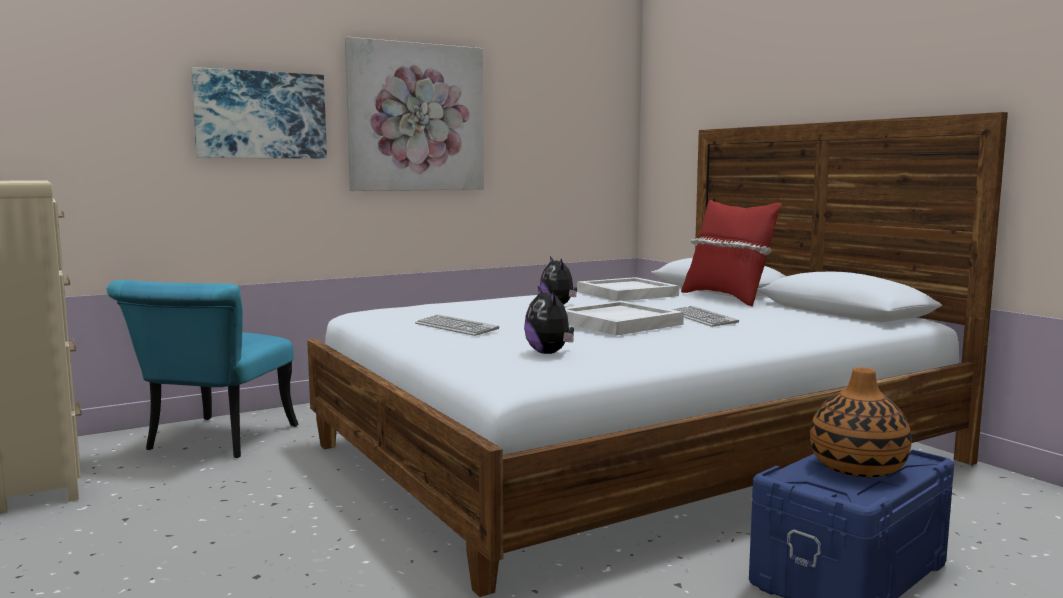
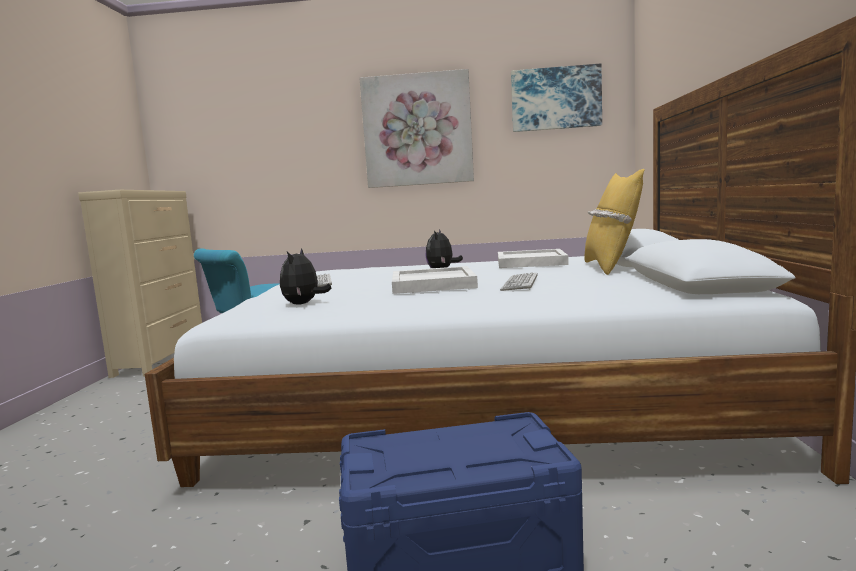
camera: 35 degrees right, 0 degrees up
(260, 115) = (306, 140): picture -> picture (555, 98)
(727, 297) = (611, 267): red pillow -> yellow pillow
(857, 468) = (460, 448): vase -> none

